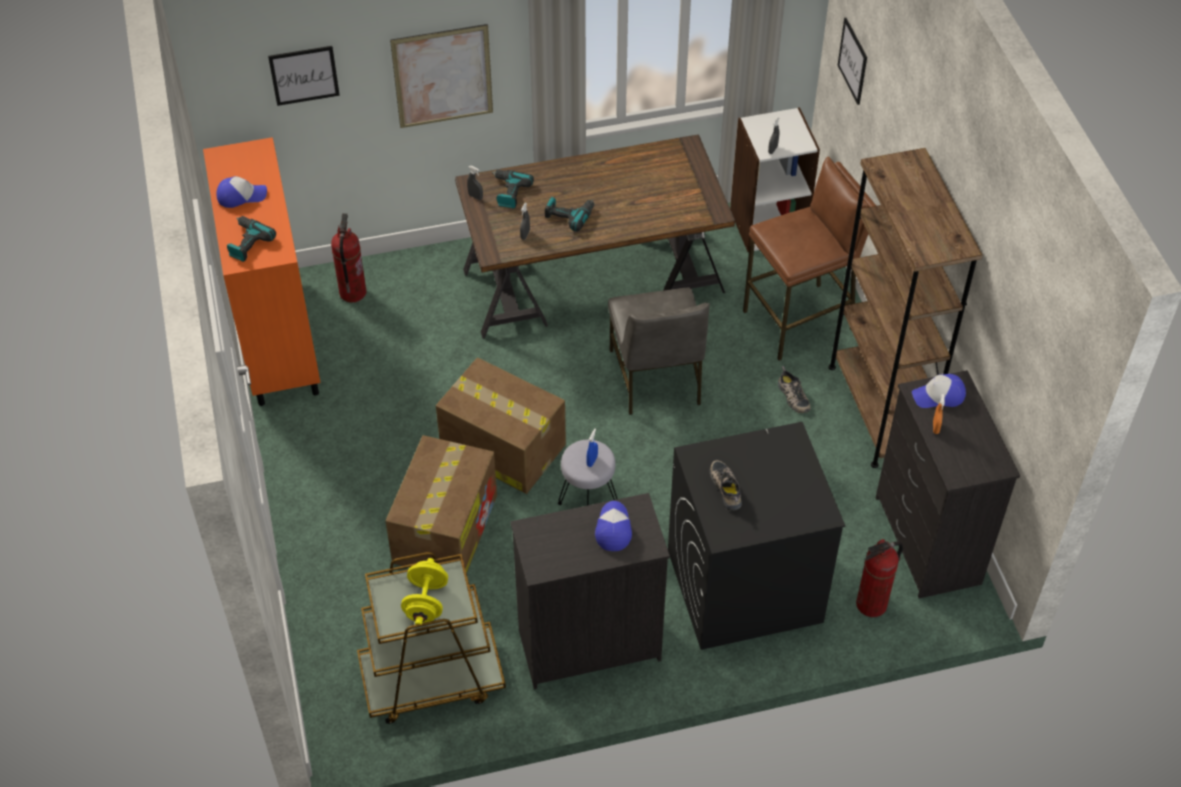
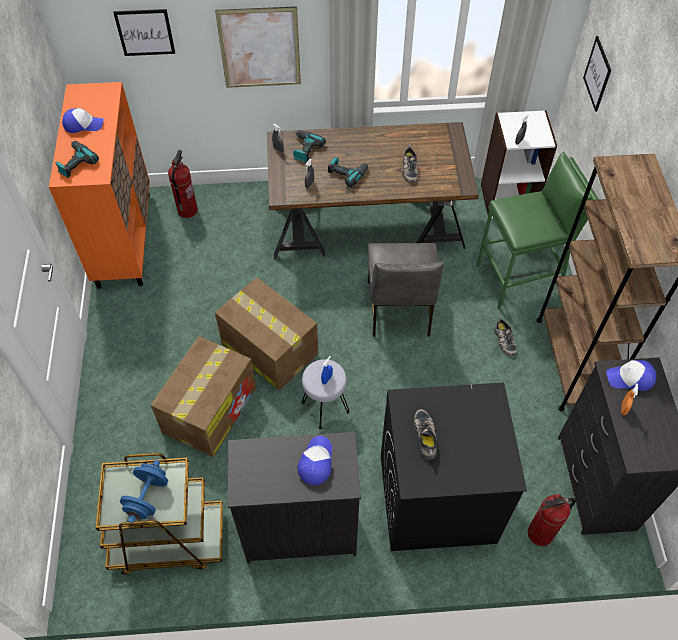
camera: 10 degrees right, 5 degrees up
(426, 602) = (147, 497): yellow dumbbell -> blue dumbbell
(644, 200) = (409, 169): none -> shoe
(799, 321) = (519, 279): brown stool -> green stool

